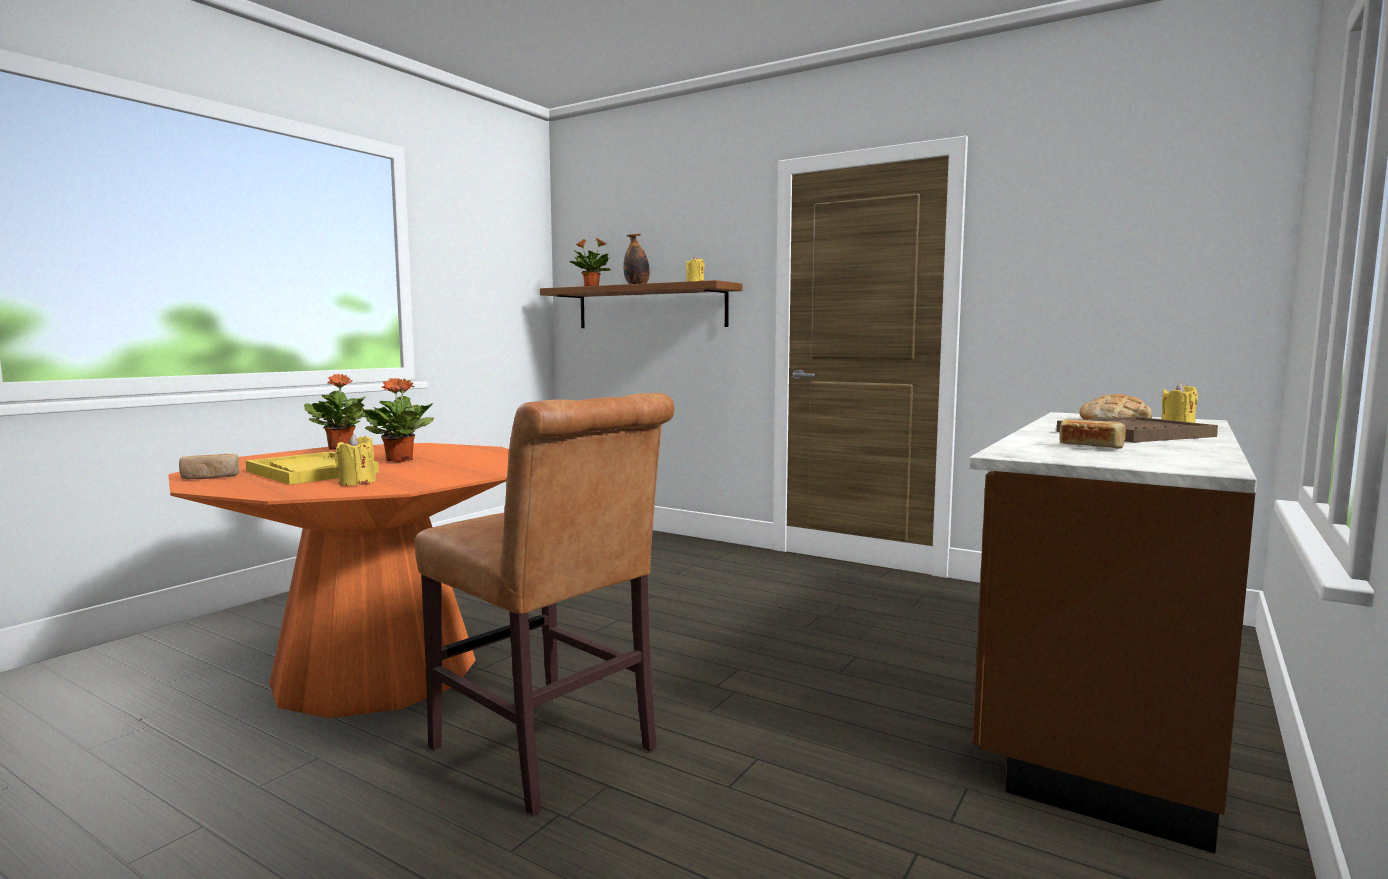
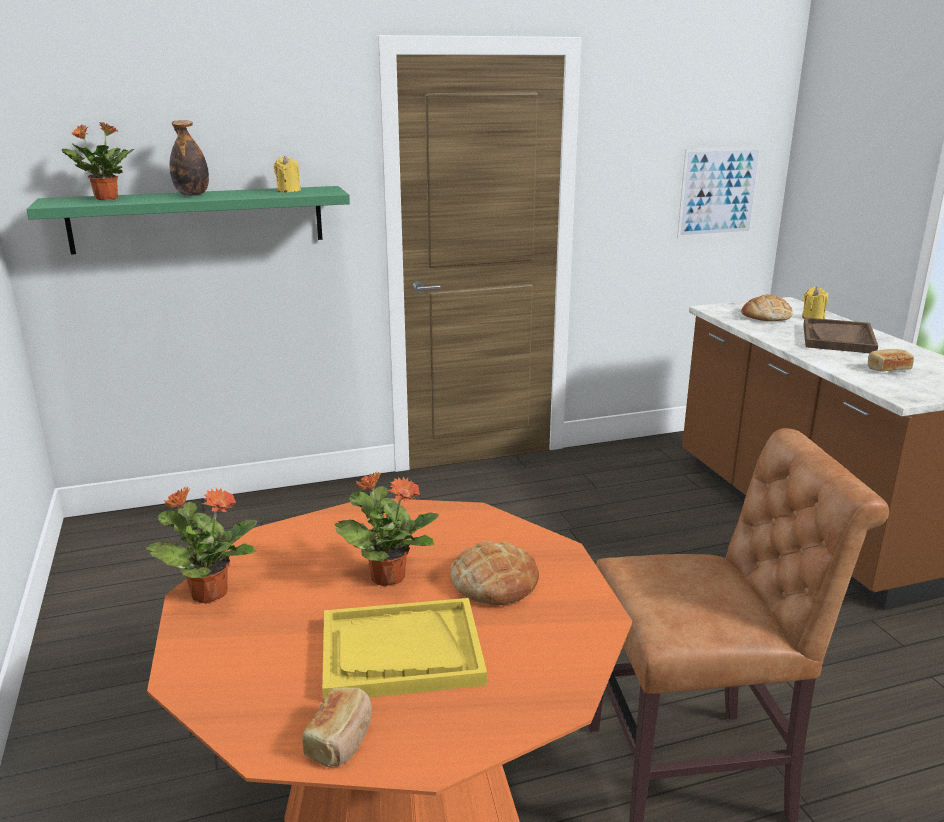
camera: 50 degrees left, 15 degrees up
(357, 483) = (530, 638): yellow candle -> none
(423, 471) = (494, 581): none -> bread
(650, 307) = (198, 219): brown shelf -> green shelf
(1164, 293) = (718, 192): none -> picture

